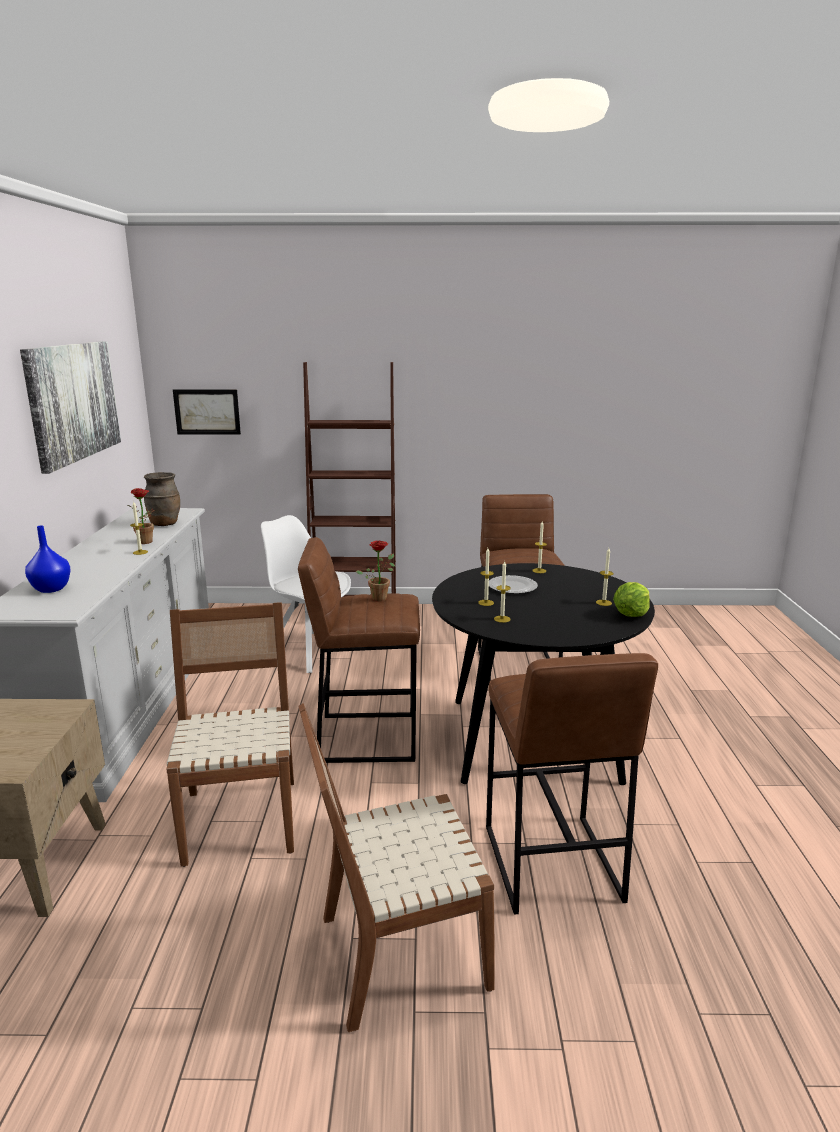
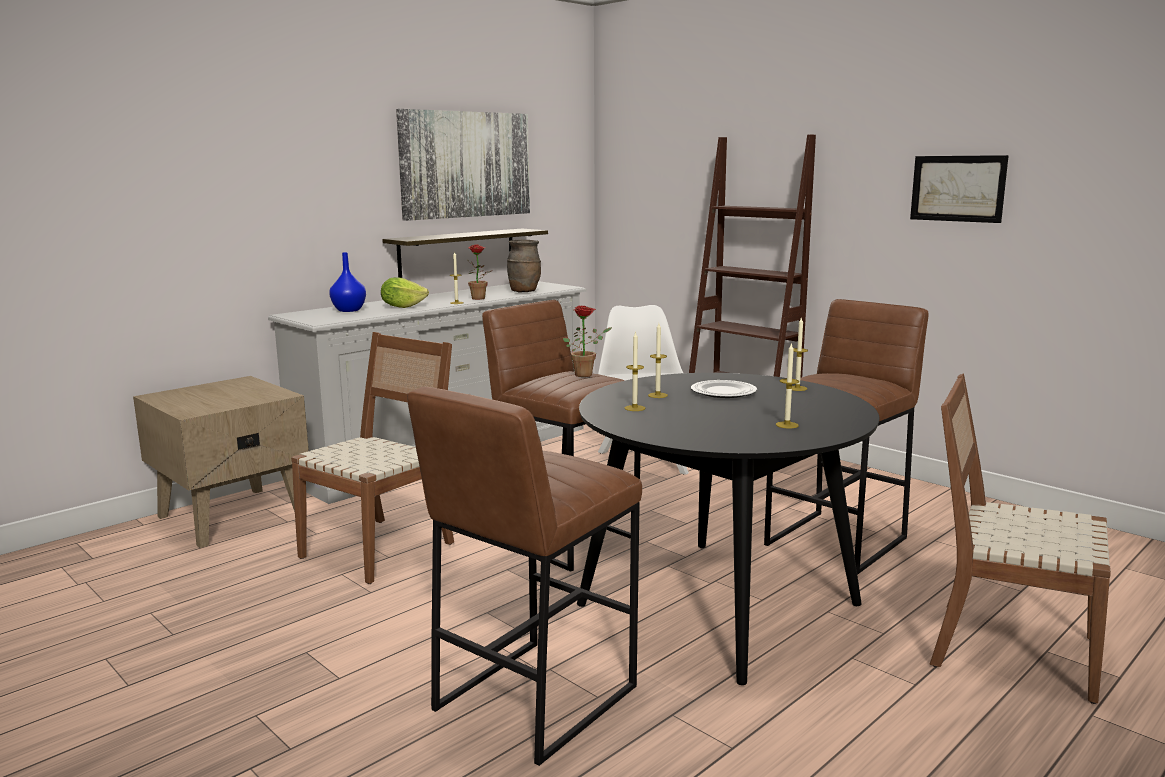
camera: 45 degrees right, 5 degrees down
(81, 497) = (457, 253): none -> shelf
(207, 412) = (639, 194): picture -> picture (957, 188)
(395, 956) = (308, 678): chair -> chair (1004, 648)
(631, 614) = (789, 440): lettuce -> lettuce (402, 307)

